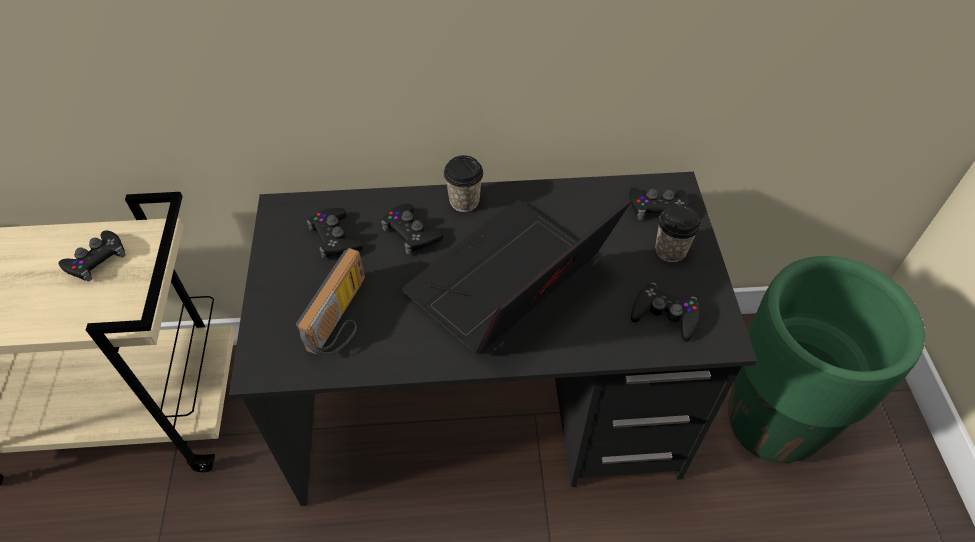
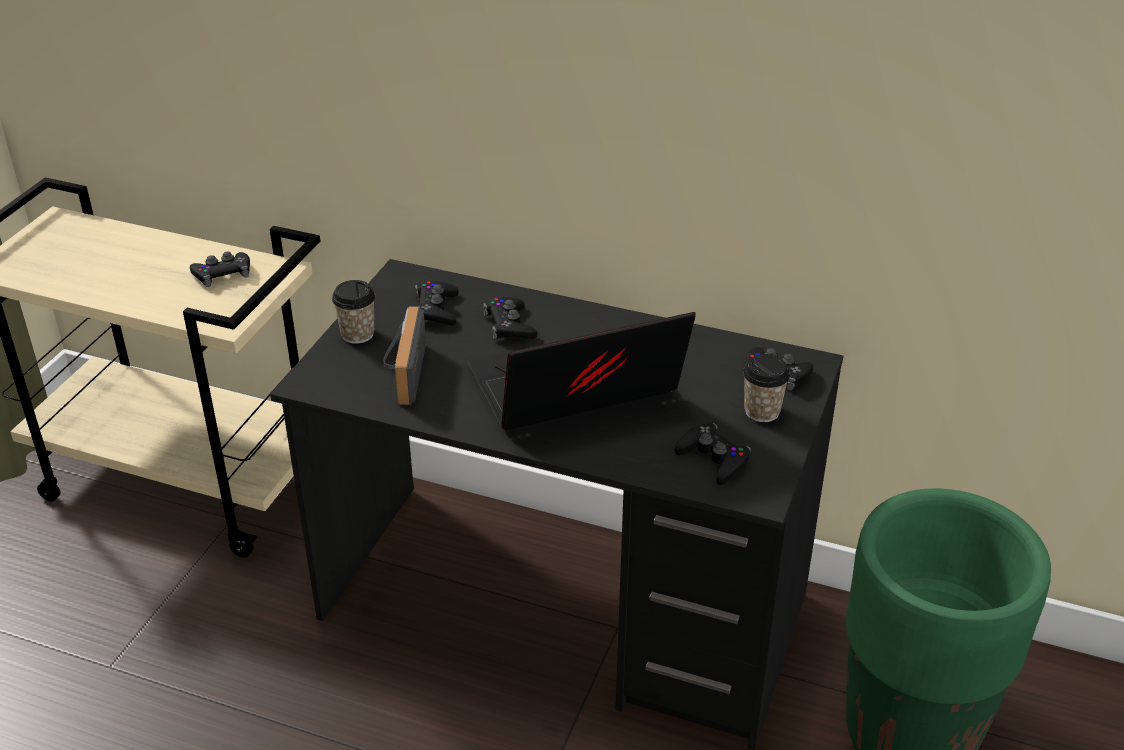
camera: 25 degrees right, 15 degrees down
(343, 319) = (401, 370): radio -> radio turned 135 degrees clockwise
(464, 201) = (578, 315): cup -> cup (357, 334)

